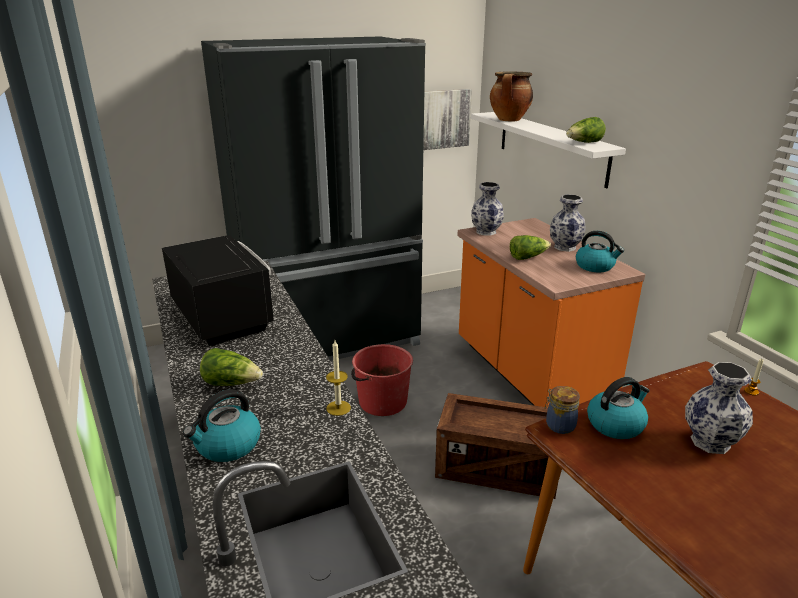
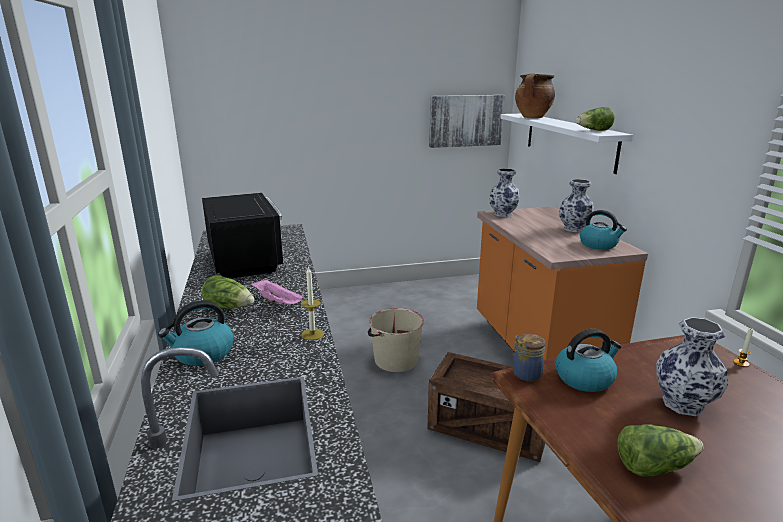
camera: 10 degrees right, 5 degrees down
(284, 371) = (278, 302): none -> pink tray
(330, 339) = (364, 306): black fridge -> none
(382, 402) = (395, 360): red bucket -> beige bucket
(527, 257) = (535, 234): lettuce -> lettuce (653, 466)

